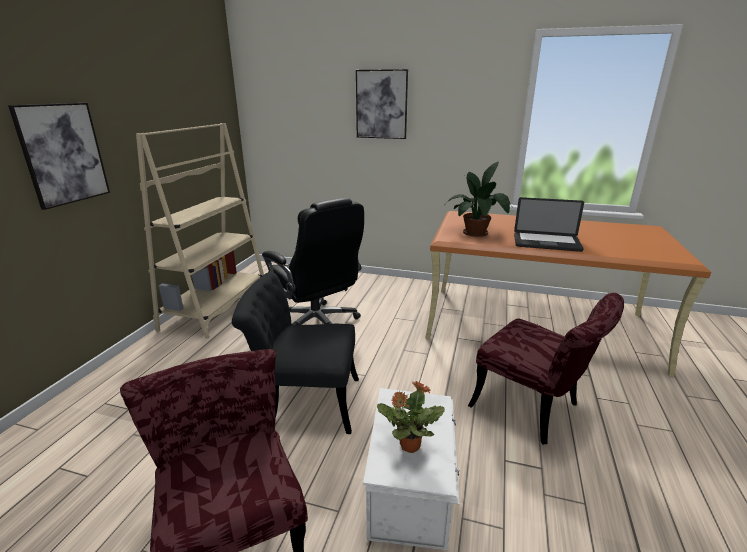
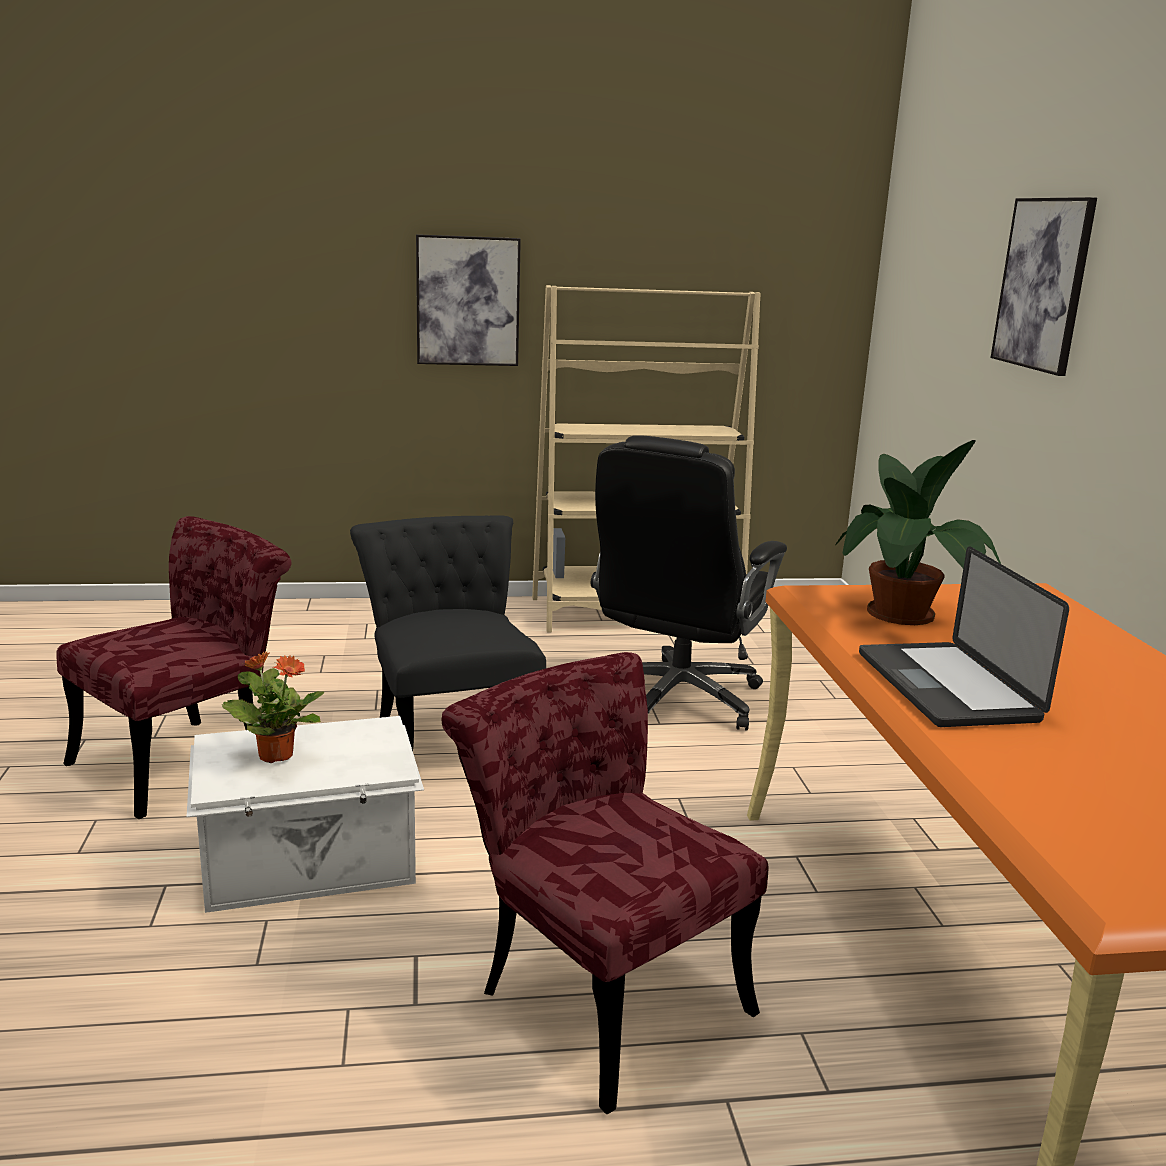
camera: 65 degrees right, 5 degrees down
(534, 410) = (596, 989): red chair -> red chair turned 120 degrees clockwise

